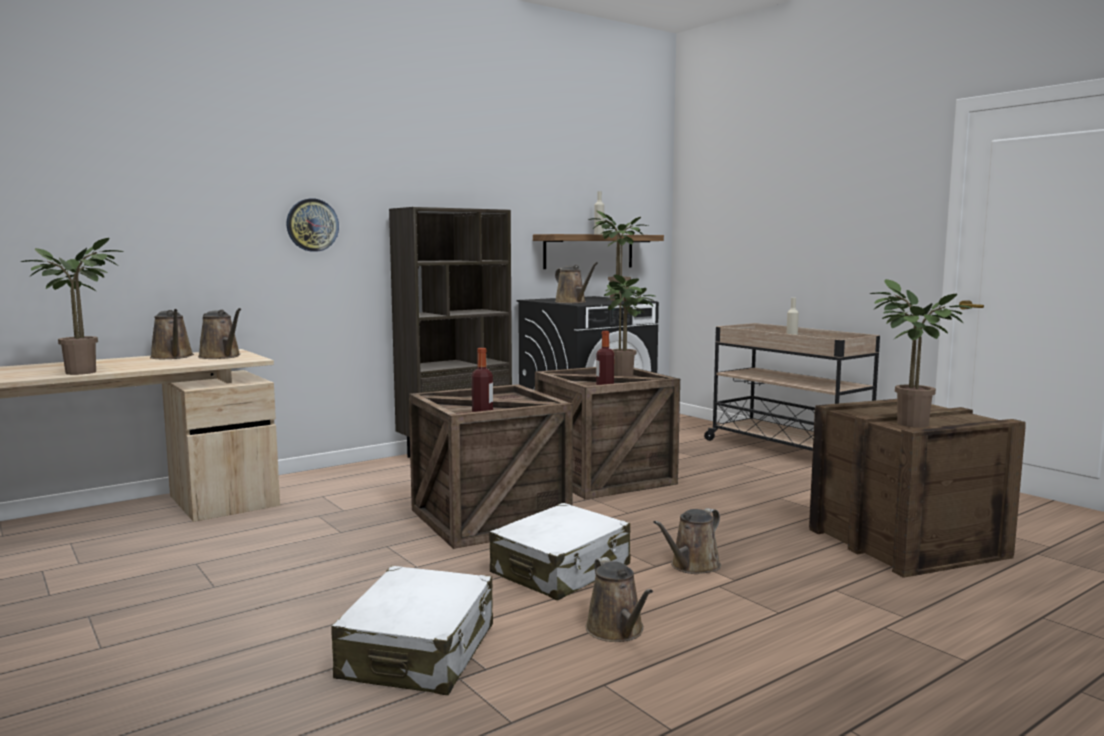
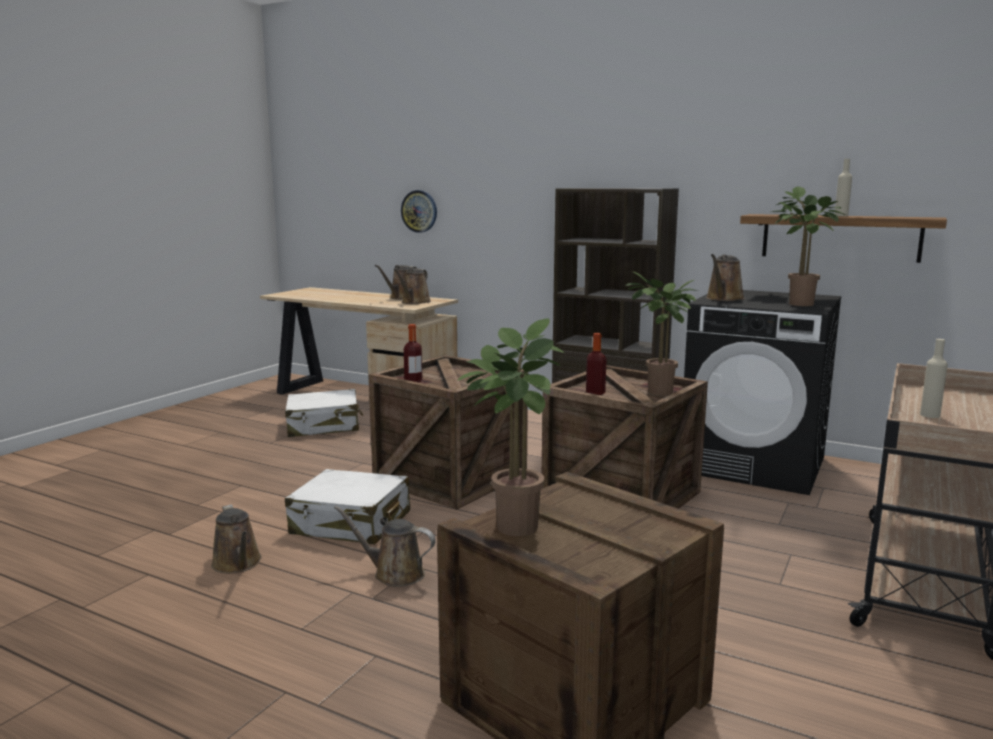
camera: 65 degrees right, 5 degrees up
(86, 371) = (330, 299): potted plant -> none
(312, 225) = (515, 203): wall clock -> wall clock (419, 211)
(418, 652) = (189, 511): white suitcase -> white suitcase (324, 426)
(617, 631) = (238, 564): brown watering can -> brown watering can turned 75 degrees counterclockwise

